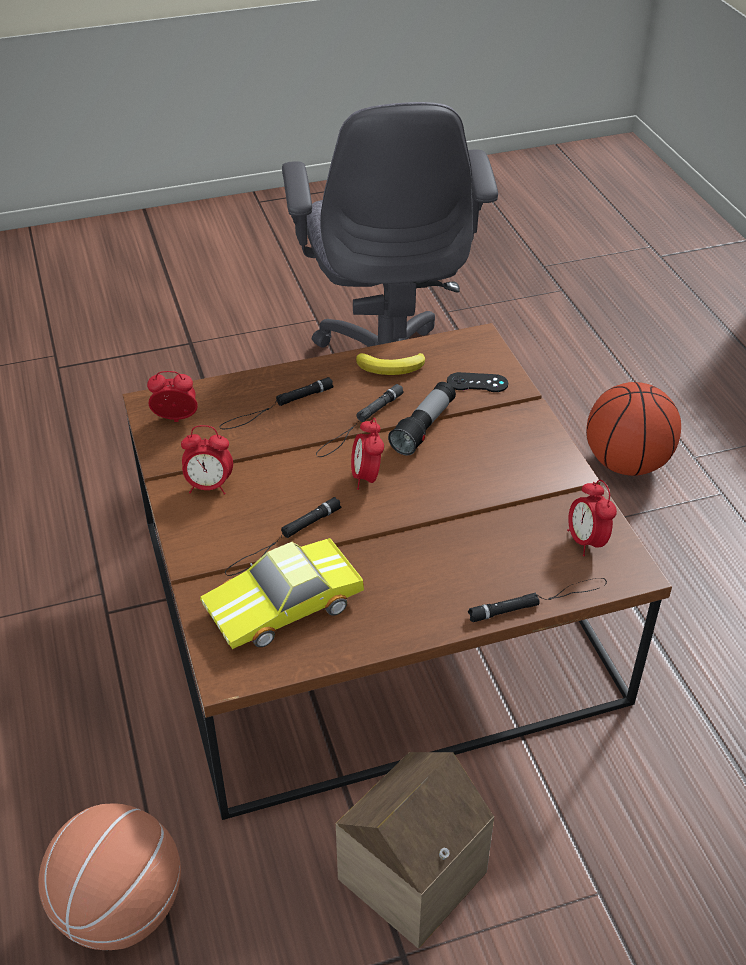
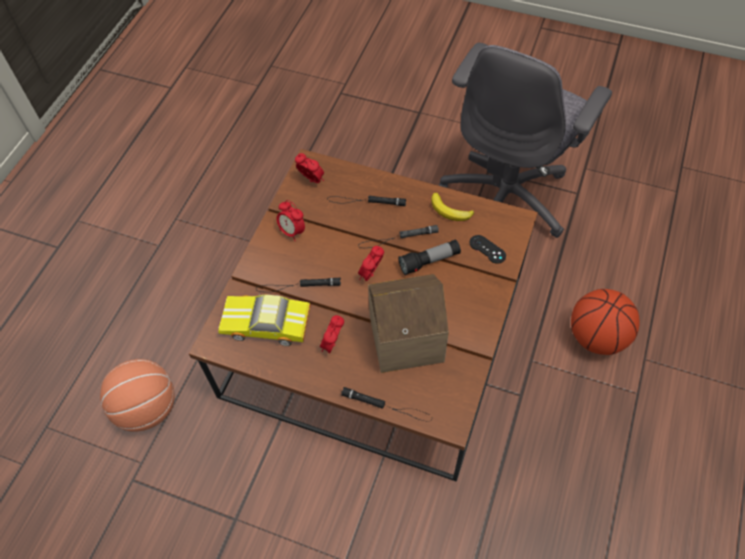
camera: 40 degrees right, 15 degrees up
(406, 872) = (270, 482): toy house -> toy house (404, 335)
(586, 541) = (446, 389): alarm clock -> alarm clock (333, 344)

